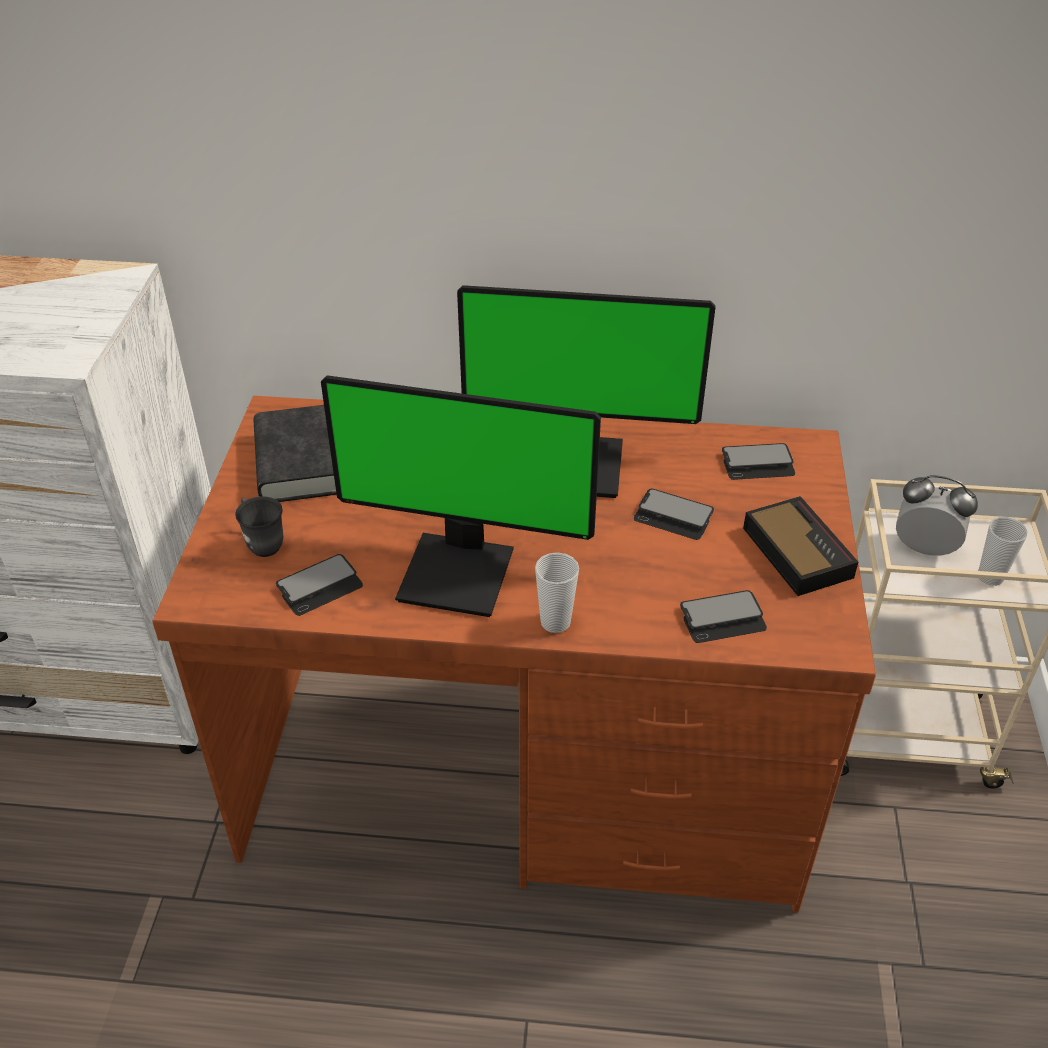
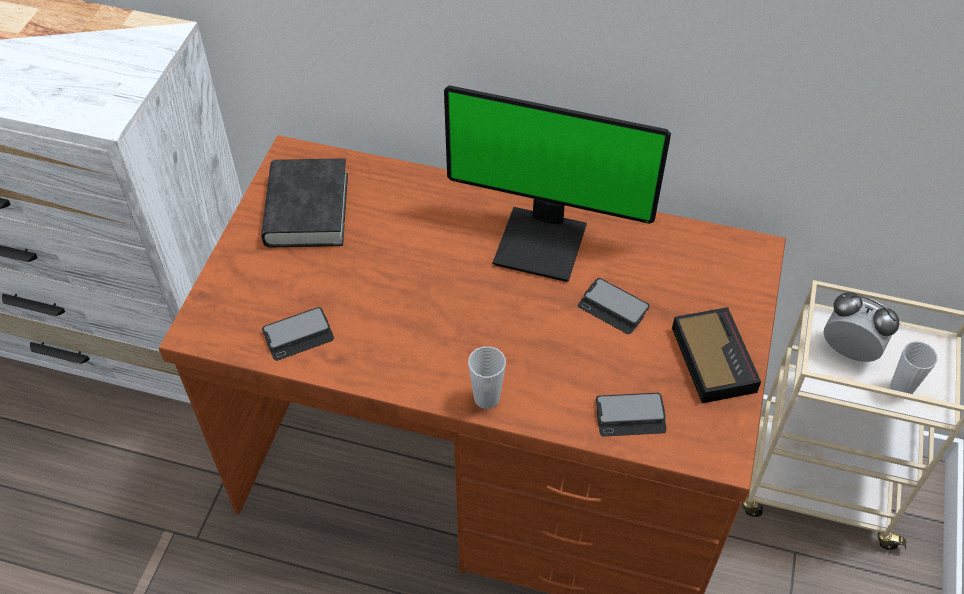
camera: 10 degrees right, 10 degrees up
(262, 542) = (258, 285): grey mug -> none
(459, 572) = (416, 337): monitor -> none
(757, 463) = (702, 263): phone -> none

